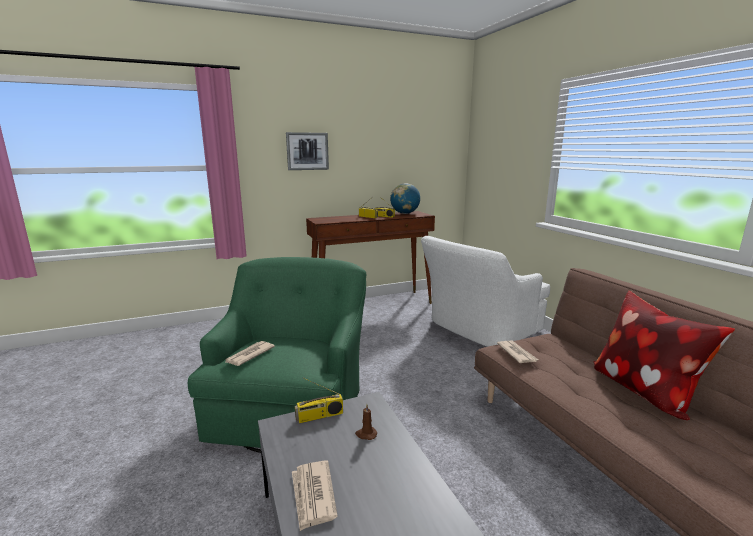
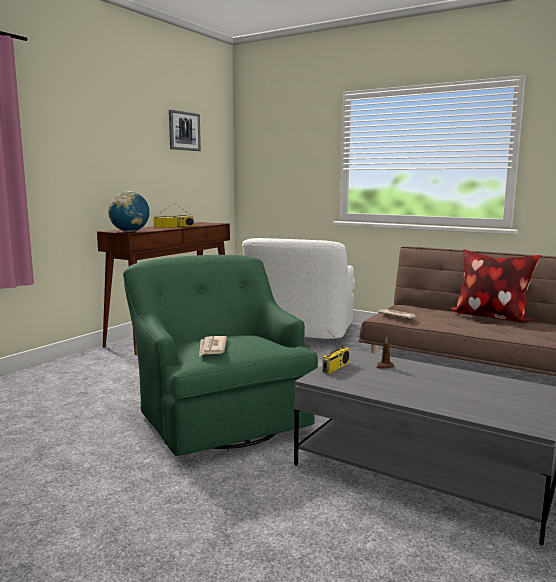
camera: 35 degrees left, 5 degrees down
(307, 151) = (92, 149): picture -> picture (184, 131)
(313, 496) = (409, 394): newspaper -> none
(405, 213) = (195, 223): globe -> globe (130, 231)

